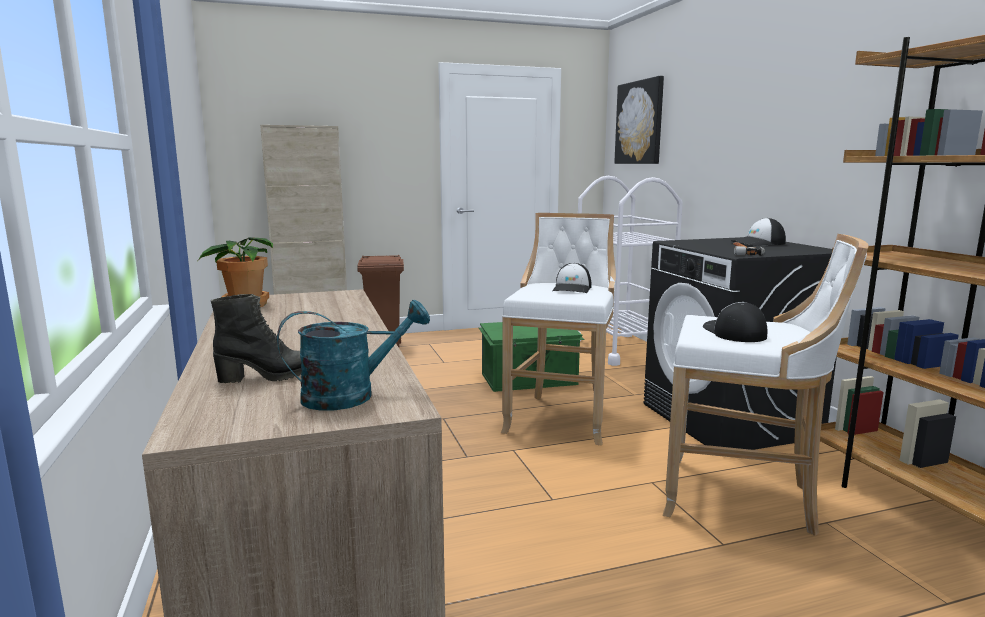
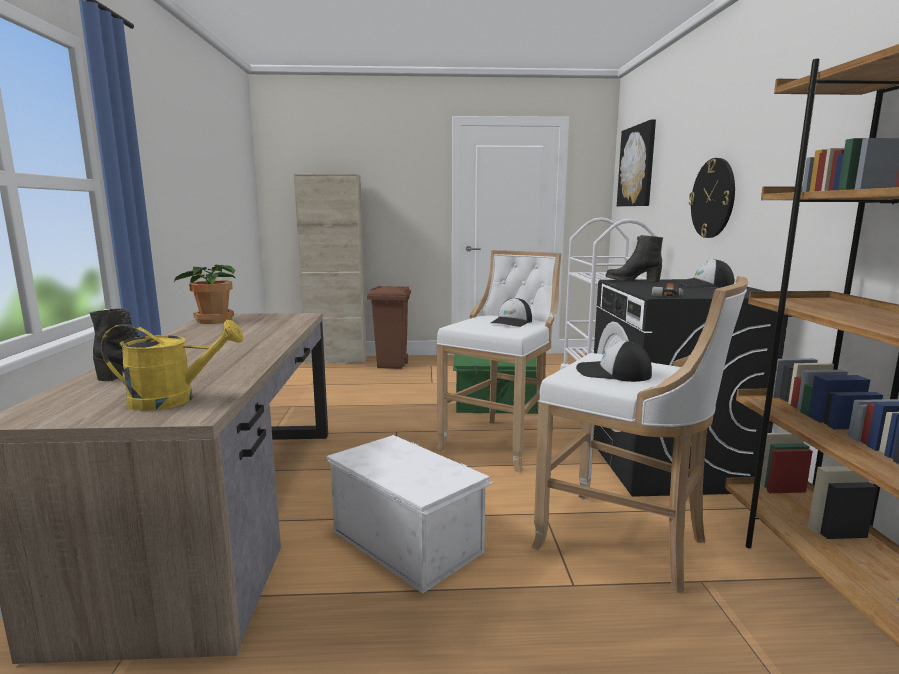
camera: 15 degrees right, 0 degrees up
(351, 395) = (174, 400): turquoise watering can -> yellow watering can
(537, 527) = (407, 540): none -> white storage box
(687, 241) = (632, 281): none -> black boot
(733, 332) = (612, 373): cap -> cap turned 75 degrees counterclockwise
(744, 157) = (713, 198): none -> wall clock

